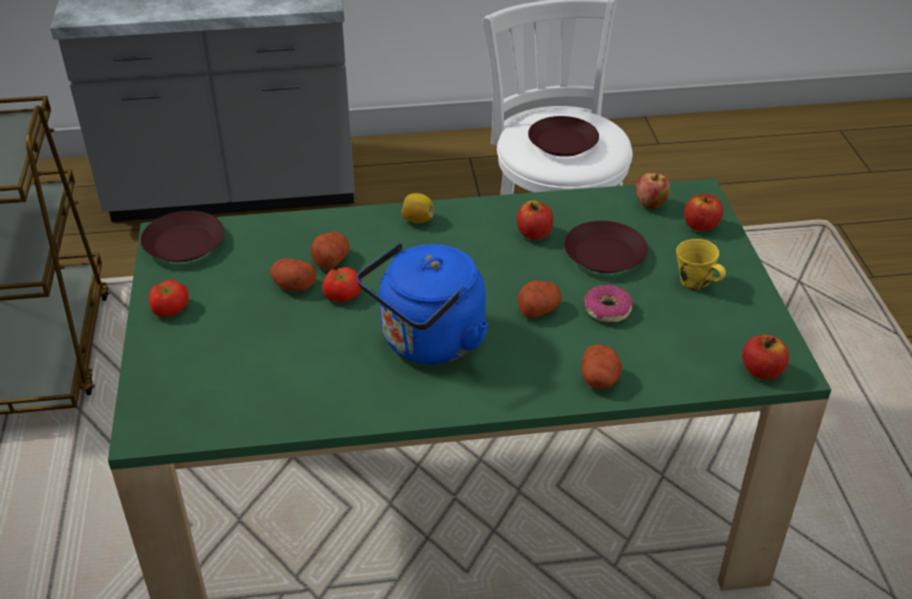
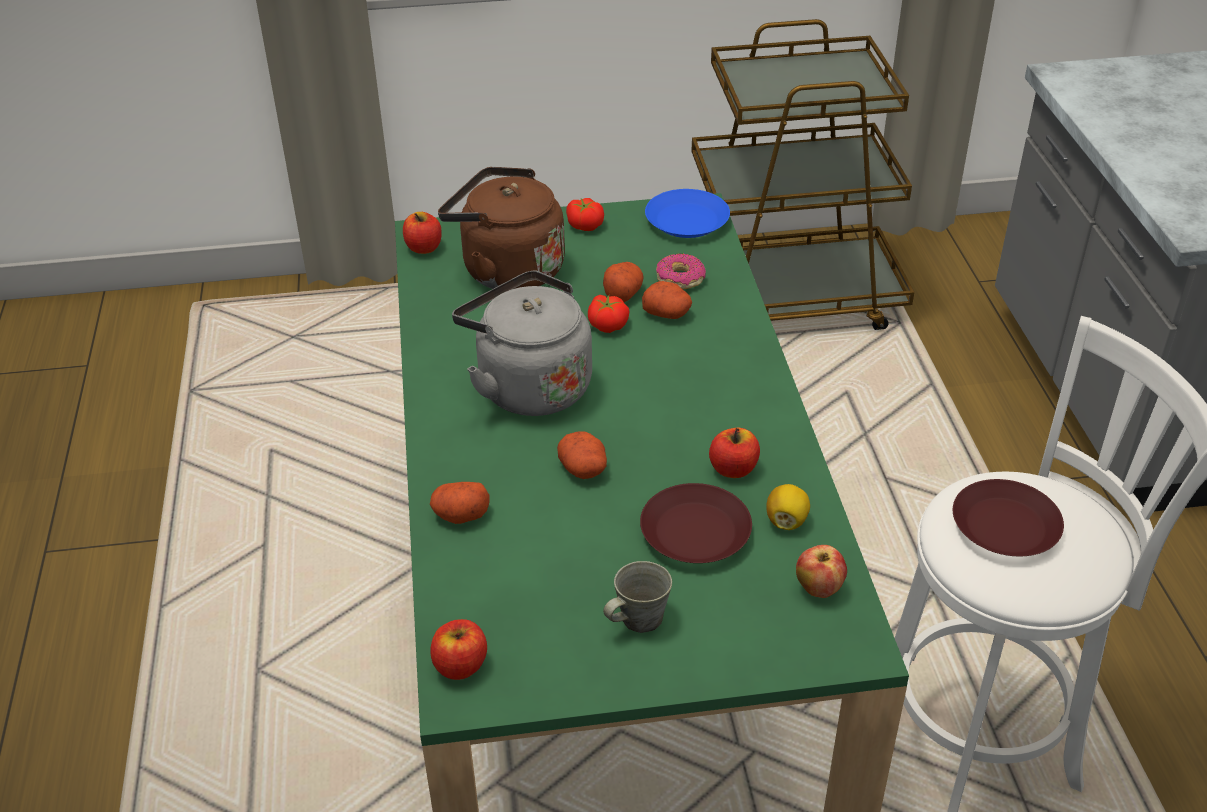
camera: 90 degrees right, 0 degrees up
(183, 244) = (686, 220): brown plate -> blue plate
(236, 362) = (507, 270): none -> brown kettle
(417, 220) = (750, 372): lemon -> lemon (786, 521)
(428, 342) = (529, 386): blue kettle -> grey kettle
(607, 310) = (581, 528): donut -> donut (680, 279)
(695, 283) = (638, 619): yellow mug -> grey mug
(700, 225) = (774, 640): apple -> apple (424, 248)

